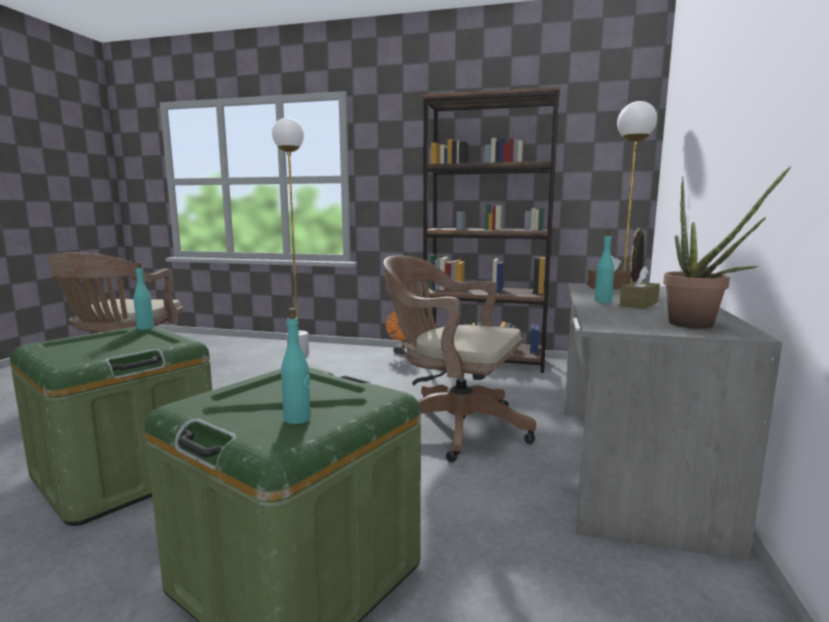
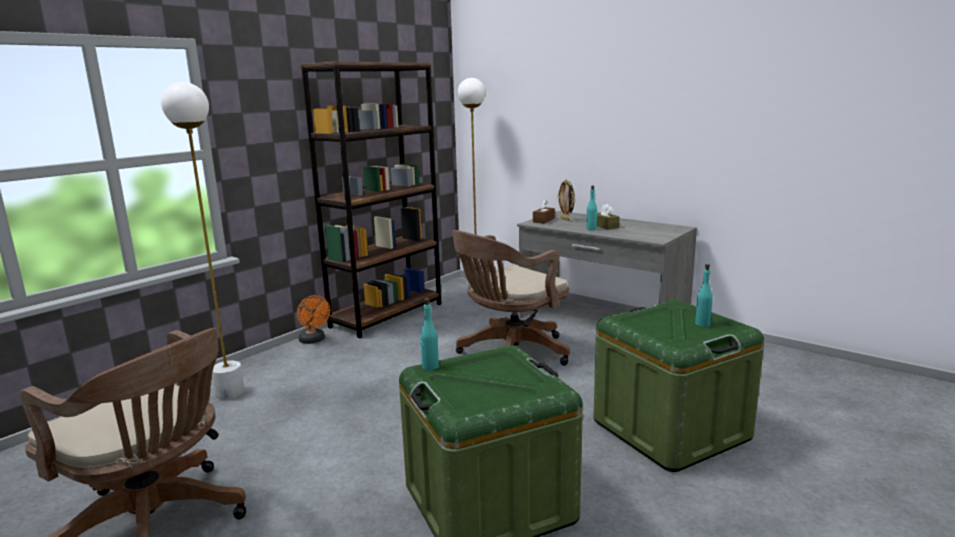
camera: 65 degrees left, 5 degrees up
(699, 326) = (664, 229): potted plant -> none

